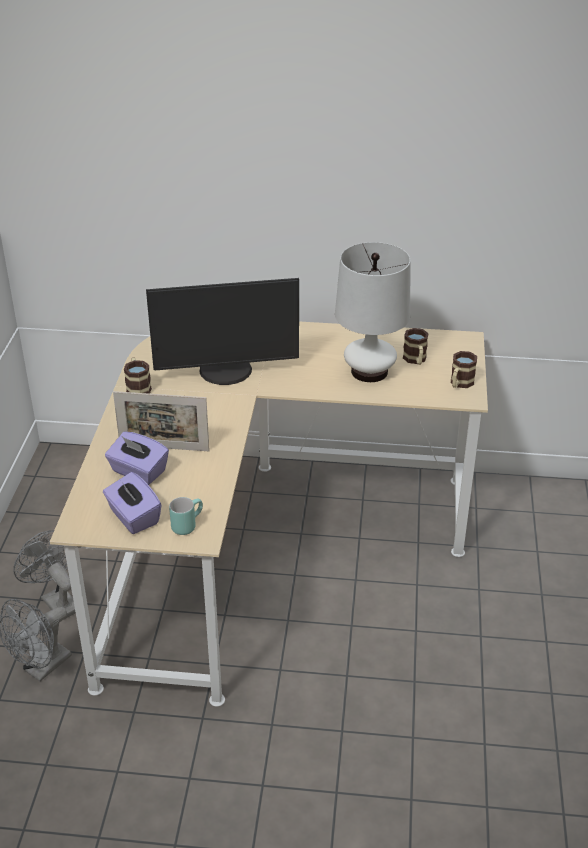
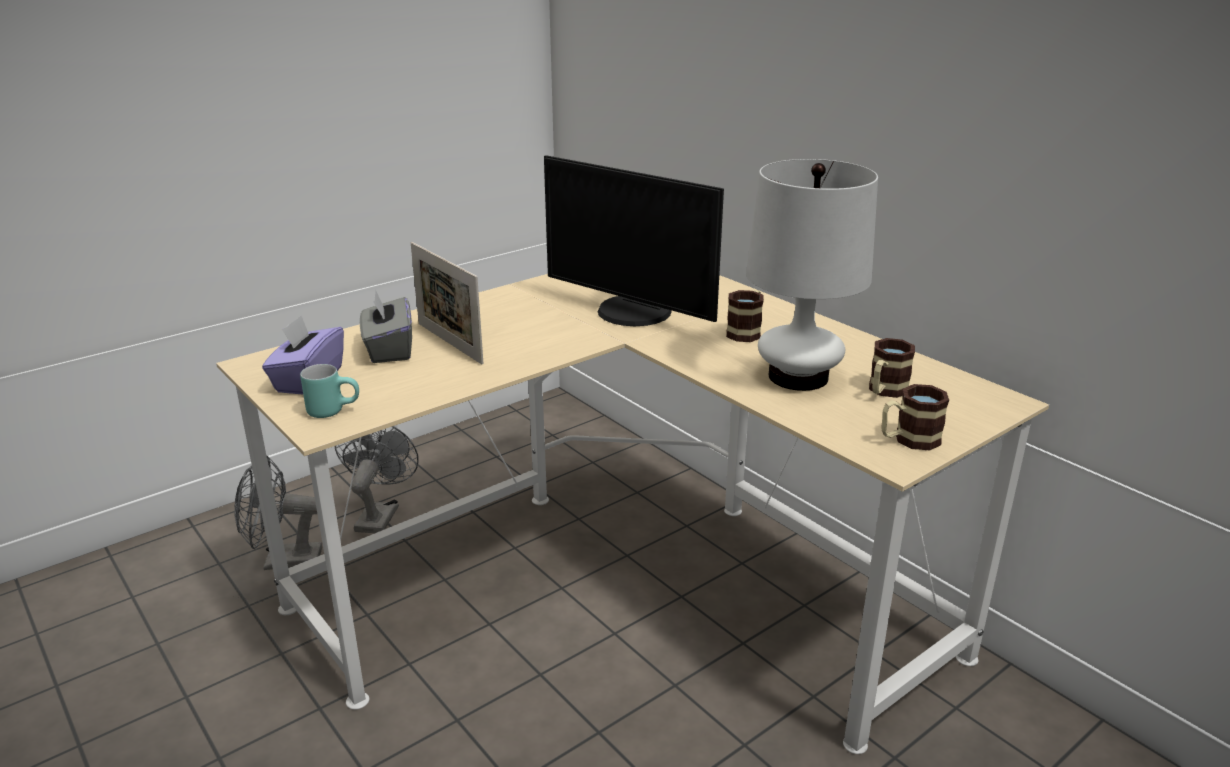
camera: 45 degrees right, 10 degrees down
(138, 387) = (525, 292): mug -> mug (746, 331)
(138, 472) = (389, 350): purple tissue box -> grey tissue box

